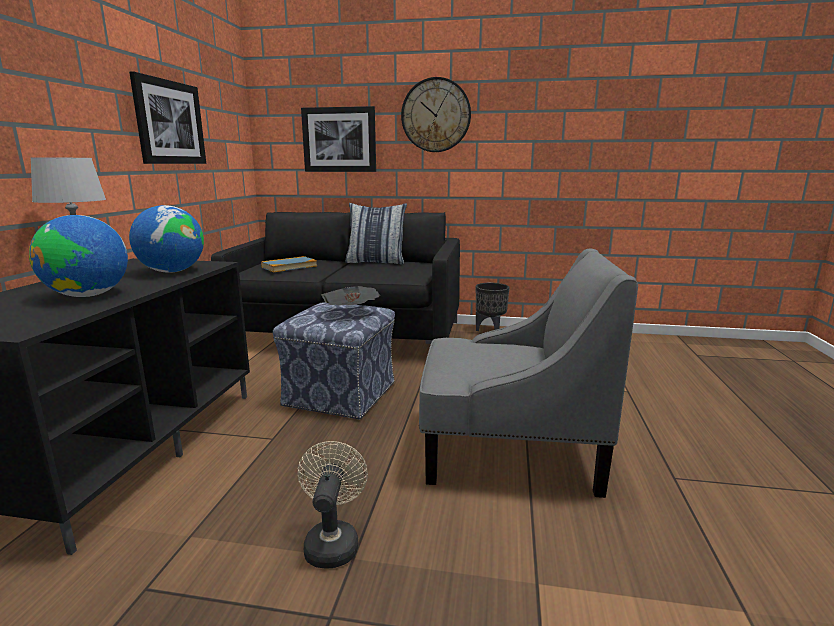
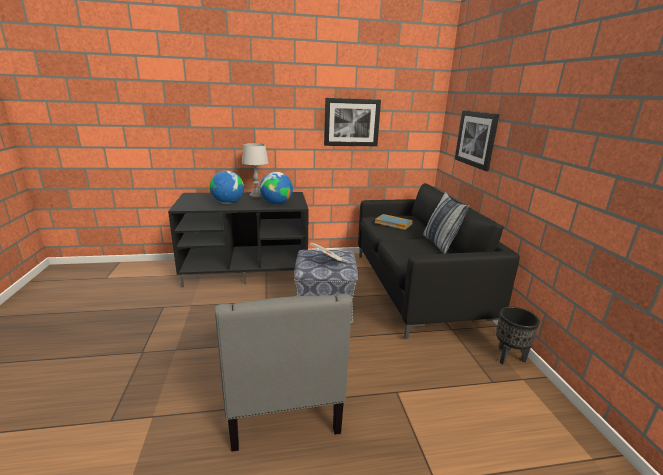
camera: 70 degrees right, 5 degrees up
(332, 541) = (186, 341): beige fan -> none
(436, 115) = (535, 128): wall clock -> none

